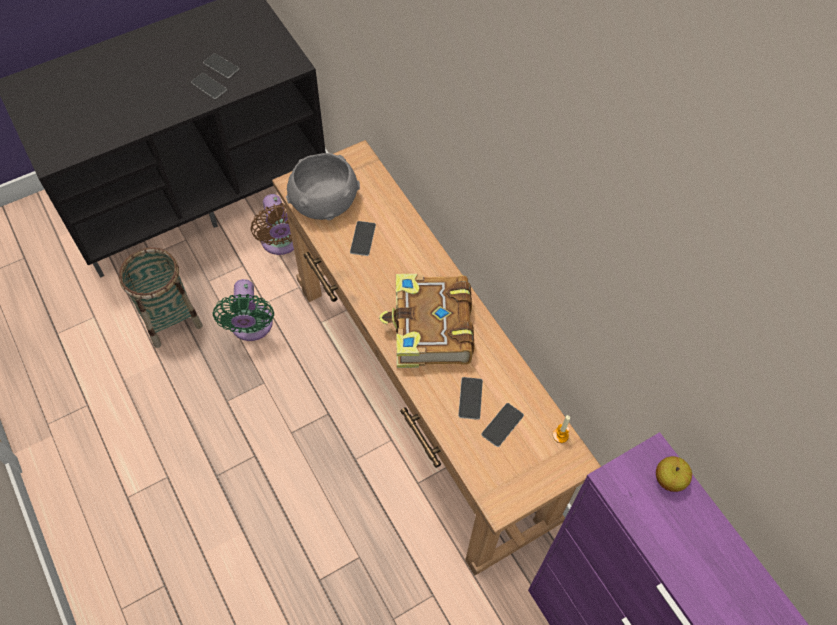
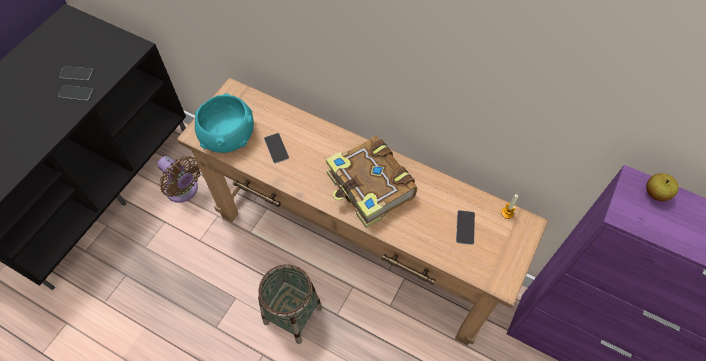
camera: 30 degrees left, 0 degrees up
(170, 319) = (132, 291): basket -> basket (293, 315)
(251, 327) = (200, 263): green fan -> none
(324, 200) = (228, 135): grey bowl -> turquoise bowl
(470, 398) = (431, 221): phone -> none

